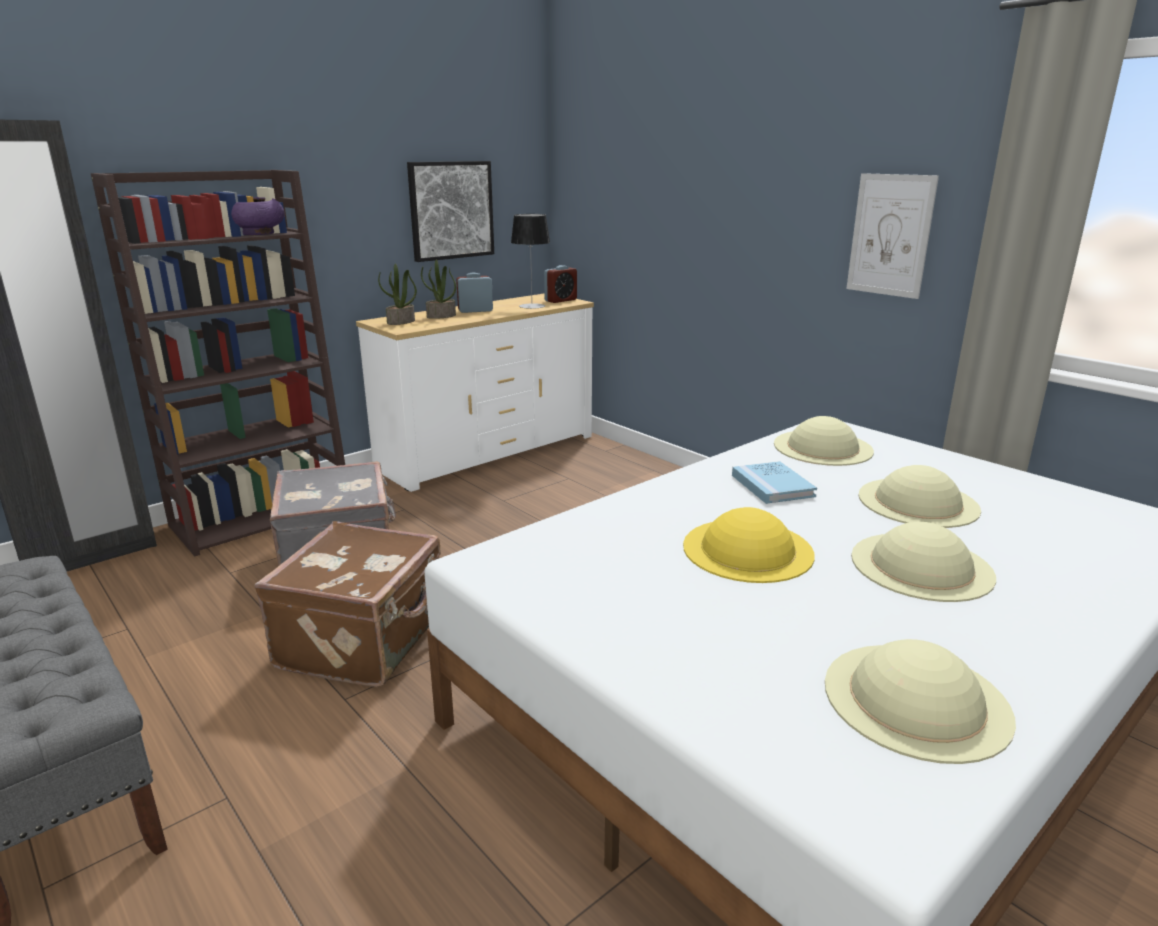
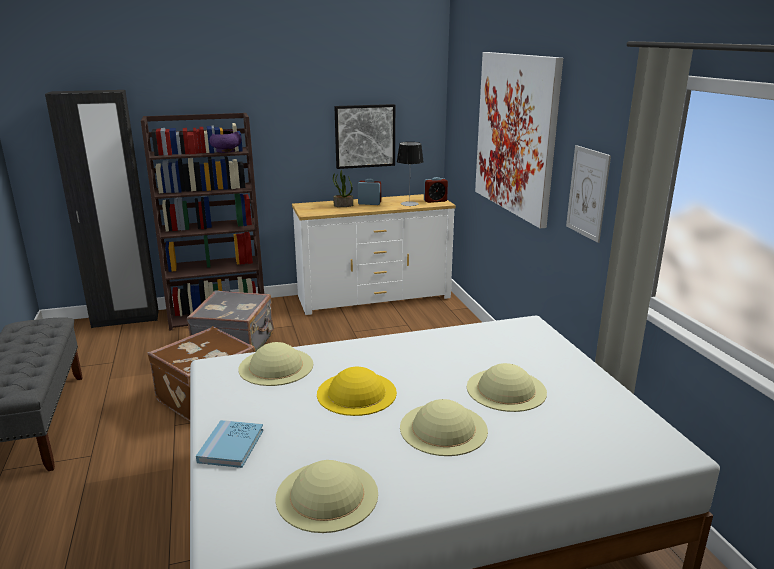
camera: 25 degrees right, 0 degrees up
(401, 322) = (314, 207): potted plant -> none
(722, 180) = (516, 134): none -> picture
(772, 486) = (428, 357): blue book -> blue book (231, 446)
(823, 447) = (500, 338): beige hat -> beige hat (276, 366)

